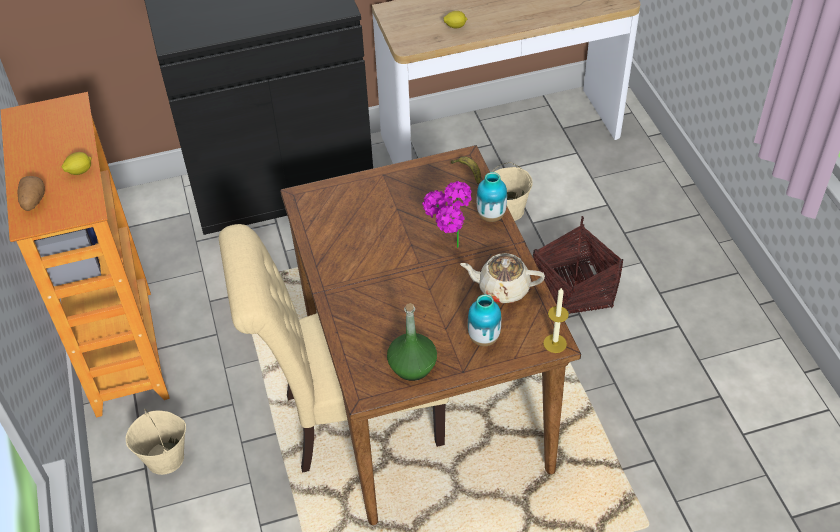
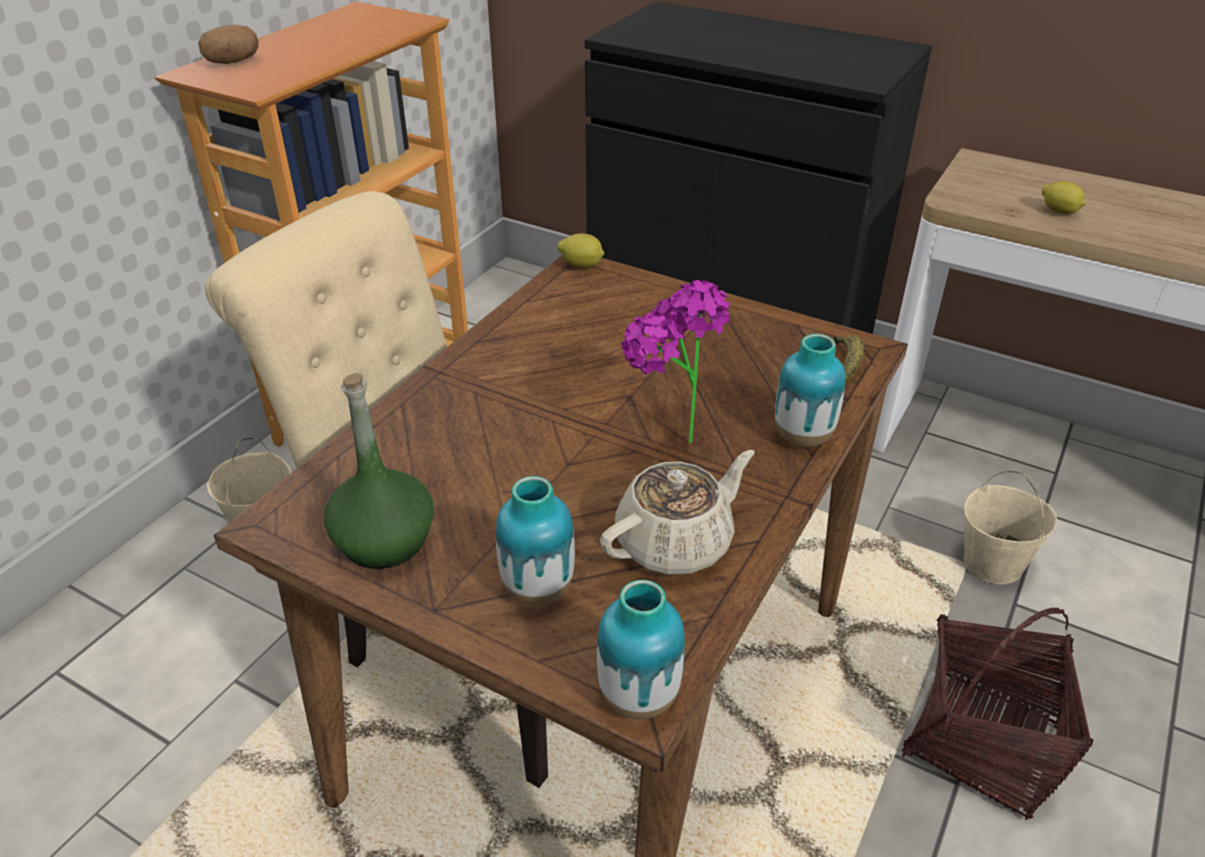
camera: 45 degrees right, 10 degrees down
(80, 171) = (315, 61): lemon -> lemon (581, 266)
(502, 288) = (676, 542): beige teapot -> beige teapot turned 90 degrees clockwise
(555, 343) = (638, 697): candle -> vase

